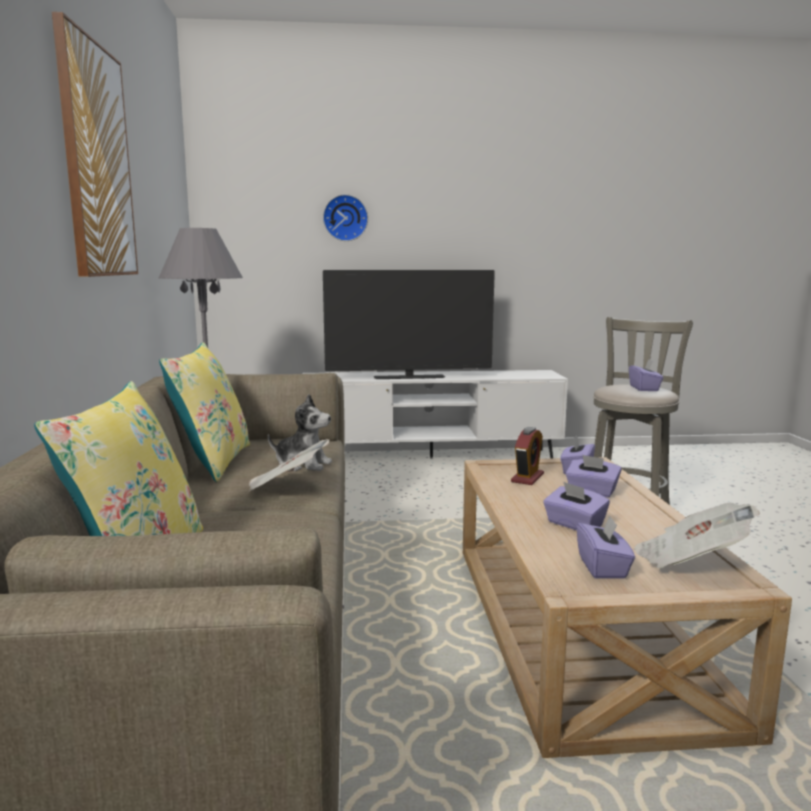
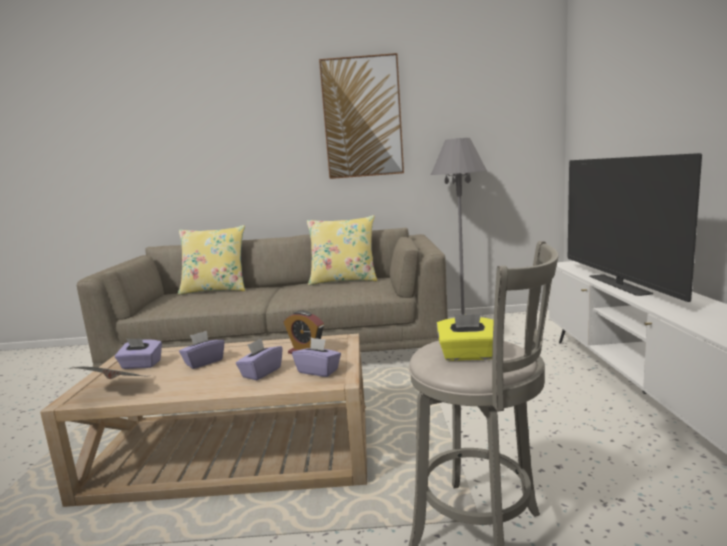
camera: 95 degrees right, 0 degrees up
(286, 487) = (291, 295): newspaper -> none
(303, 465) = (333, 293): plush toy -> none
(345, 218) = (637, 98): wall clock -> none
(644, 388) = (468, 355): purple tissue box -> yellow tissue box

